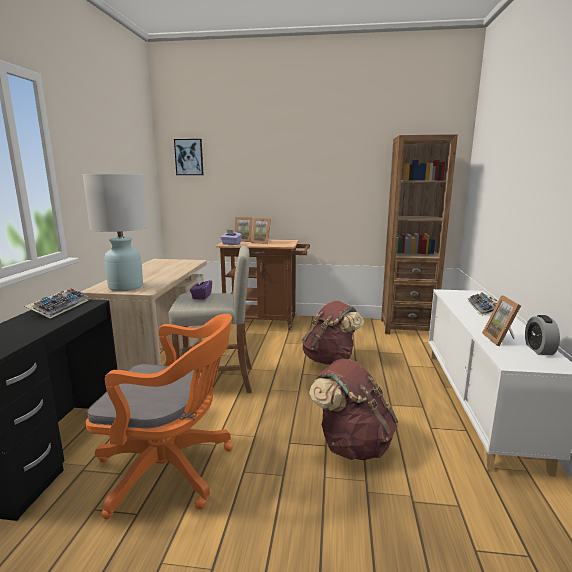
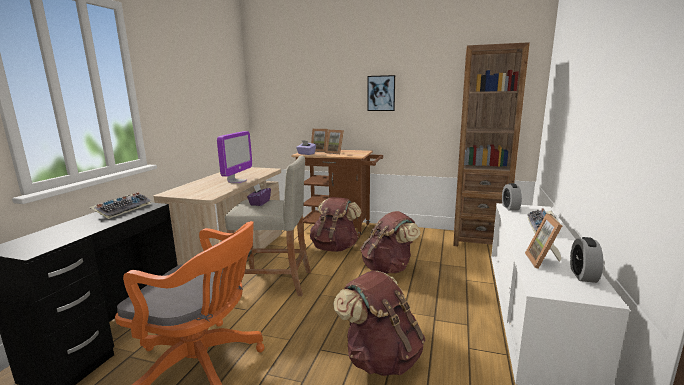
camera: 10 degrees right, 0 degrees up
(126, 287) = (194, 192): white table lamp -> none
(167, 274) = (237, 181): none -> monitor
(189, 157) = (273, 73): picture -> picture (381, 93)
(268, 342) = (335, 248): none -> brown backpack
(448, 293) = (510, 207): none -> alarm clock

